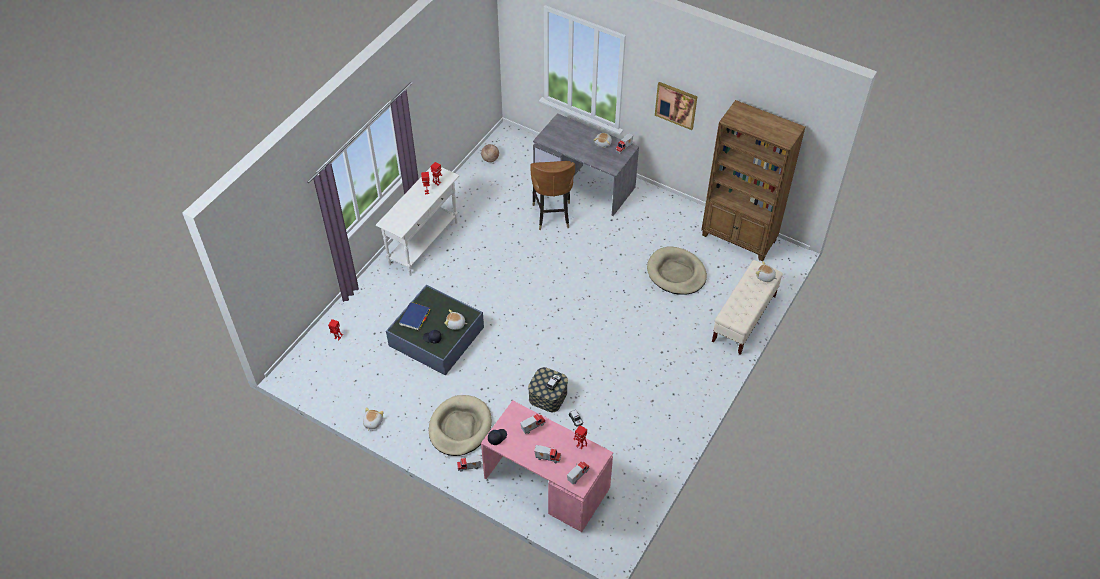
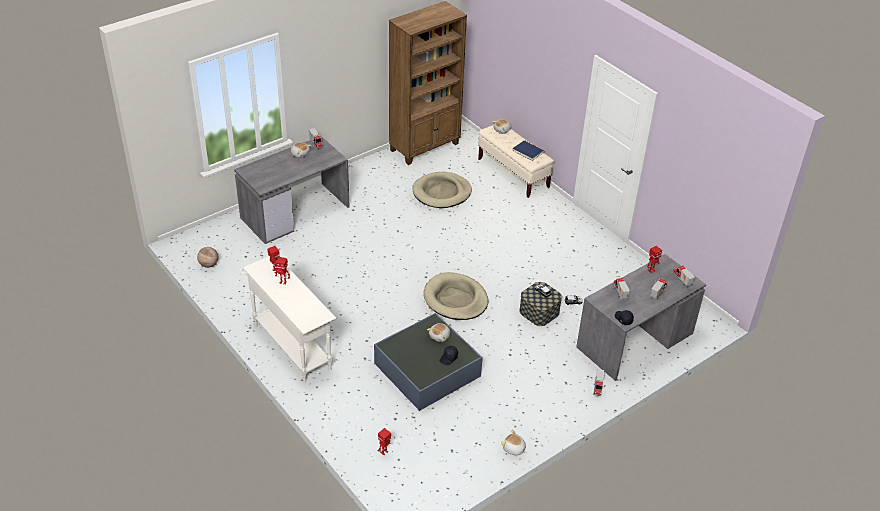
camera: 70 degrees left, 10 degrees down
(415, 317) = (414, 364): blue book -> blue book (528, 151)
(460, 427) = (549, 382): beige dog bed -> beige dog bed (455, 299)
(545, 483) = (635, 341): pink desk -> grey desk
(552, 215) = (319, 245): brown chair -> none
(676, 105) = (336, 69): picture -> none

